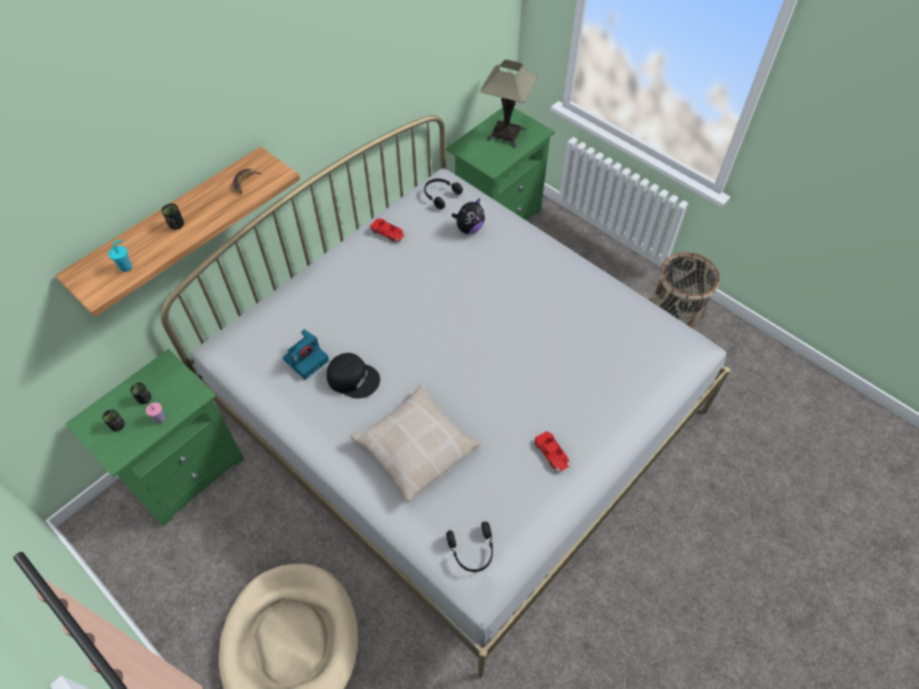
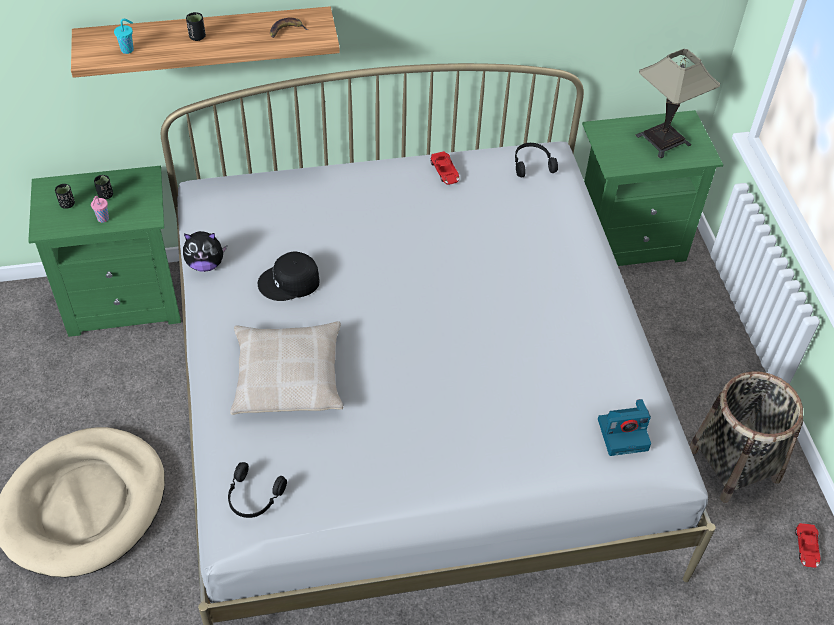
camera: 35 degrees right, 5 degrees down
(306, 359) = (264, 241): camera -> camera (624, 434)
(353, 378) = (290, 282): black cap -> black cap turned 105 degrees clockwise
(469, 228) = (531, 211): plush toy -> plush toy (205, 264)
(552, 453) = (409, 465): red toy car -> red toy car (807, 548)

